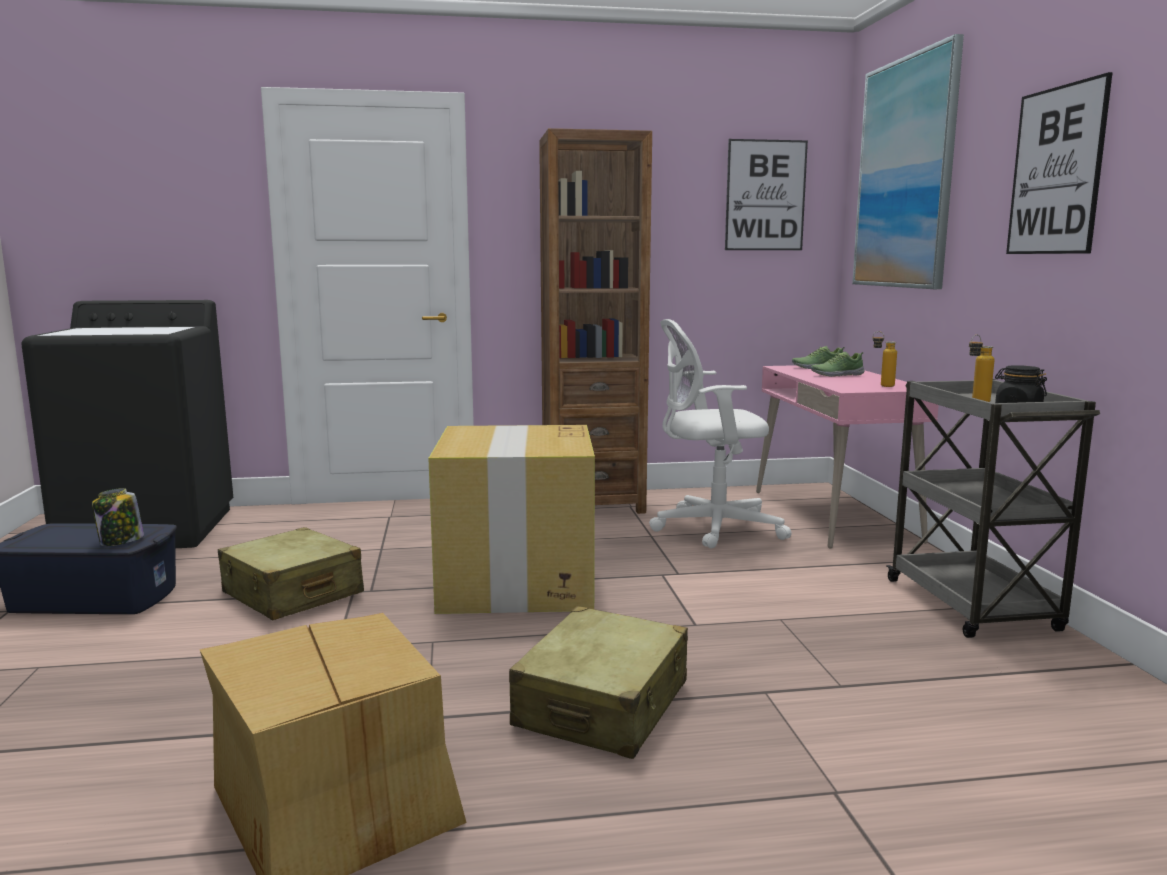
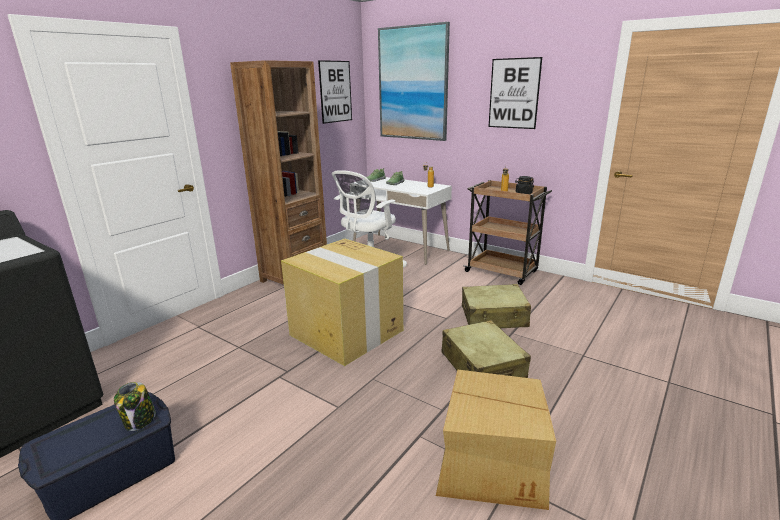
camera: 45 degrees left, 10 degrees up
(292, 594) = (248, 395): beige suitcase -> beige suitcase (494, 317)
(834, 515) = (400, 249): pink desk -> white desk
(972, 606) = (502, 272): grey cart -> brown cart

